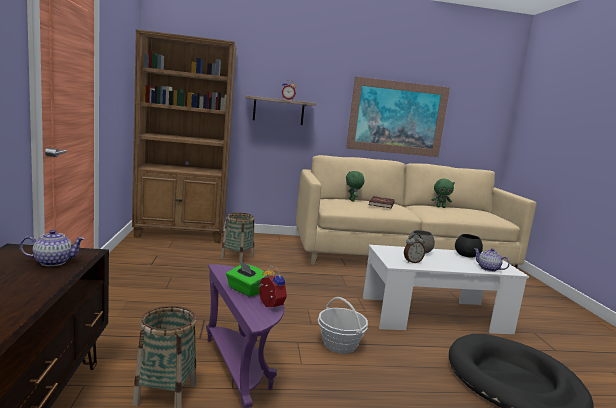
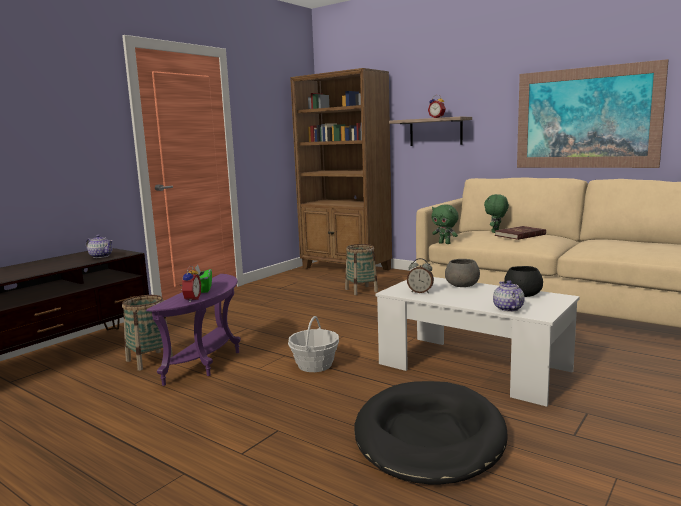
camera: 45 degrees right, 0 degrees up
(440, 207) = (627, 241): green plush toy -> green plush toy (445, 243)

